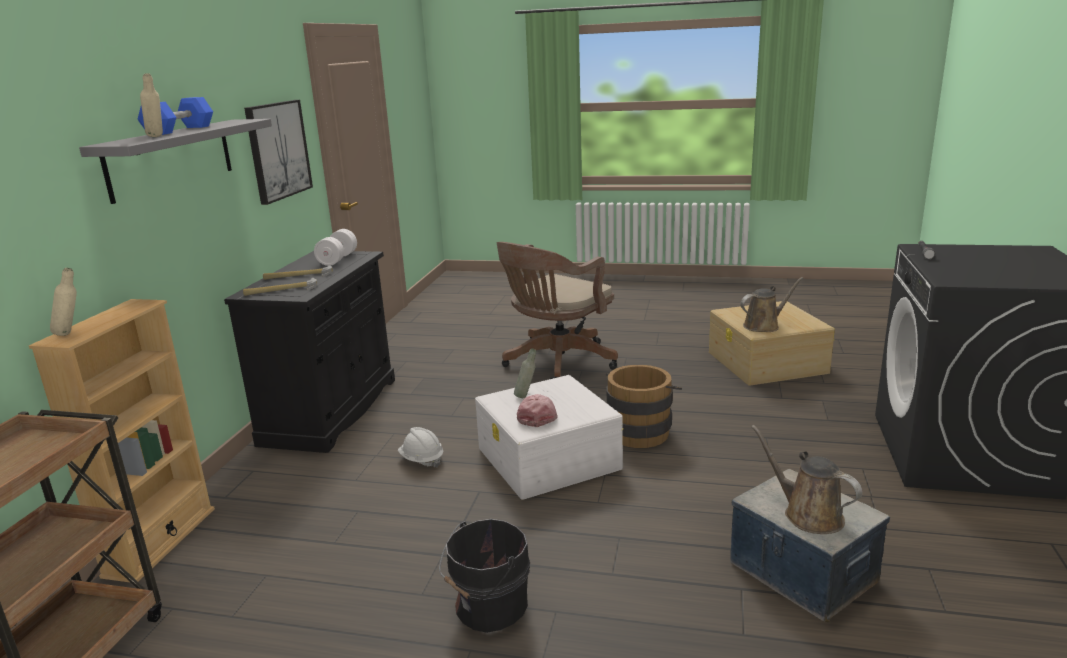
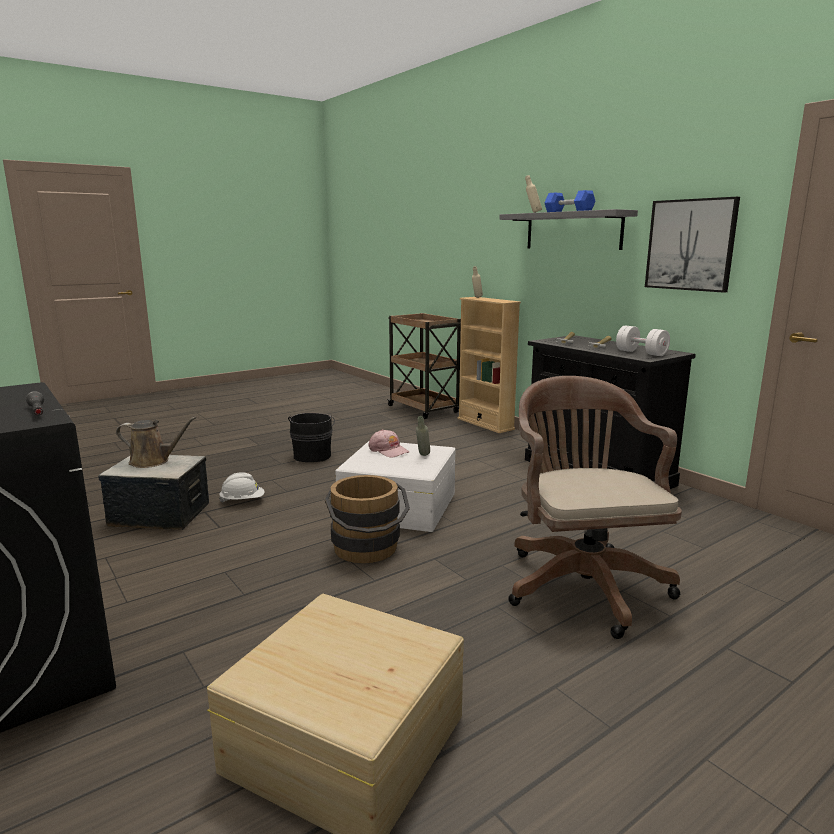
camera: 130 degrees right, 5 degrees down
(421, 460) = (468, 476): white hard hat -> white hard hat (242, 501)
(764, 325) = (331, 628): brown watering can -> none

